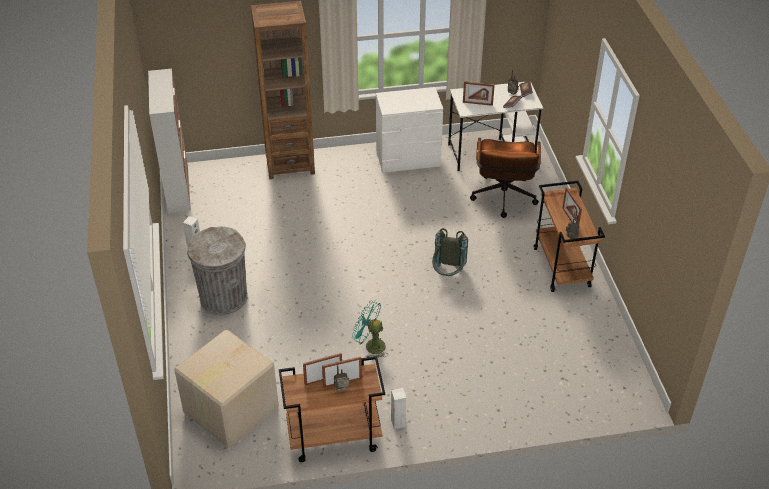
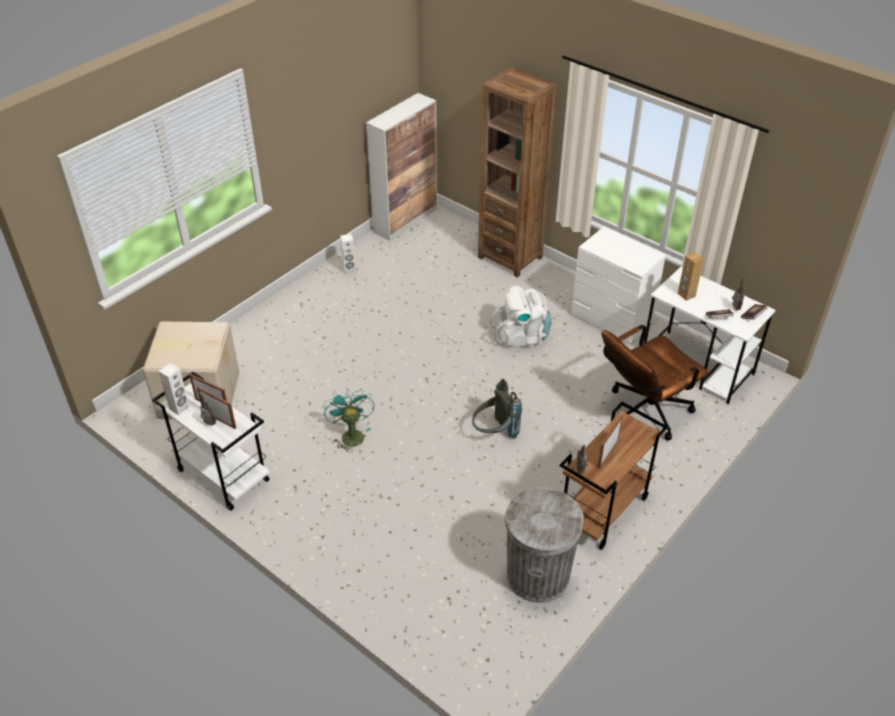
camera: 50 degrees right, 0 degrees up
(223, 298) = (314, 317): grey trash can -> grey trash can (537, 575)
(333, 438) = (222, 475): brown cart -> white cart
(375, 208) = (522, 336): none -> white backpack
(398, 423) = (277, 507): white speaker -> white speaker (179, 408)
(477, 103) = (686, 295): picture frame -> brown speaker

